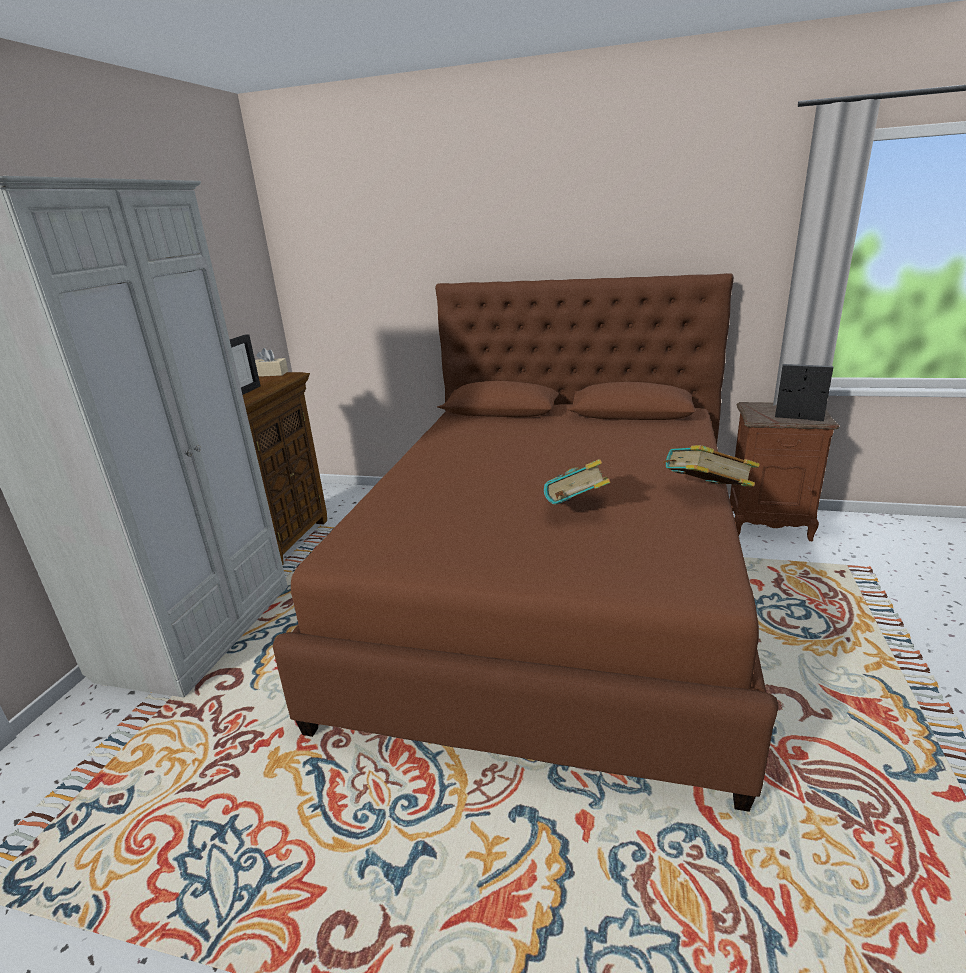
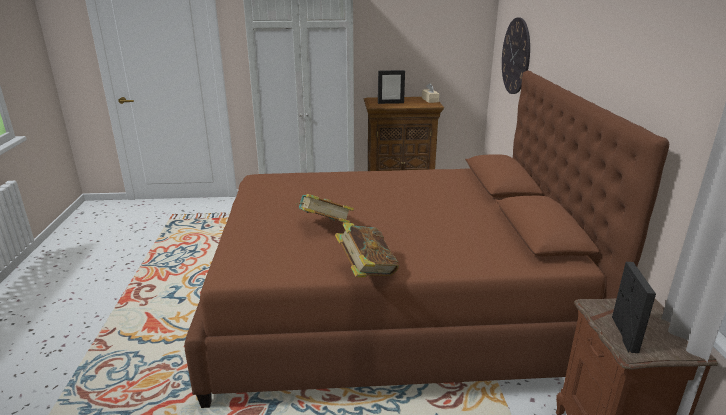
camera: 70 degrees right, 0 degrees up
(364, 281) = (516, 56): none -> wall clock

